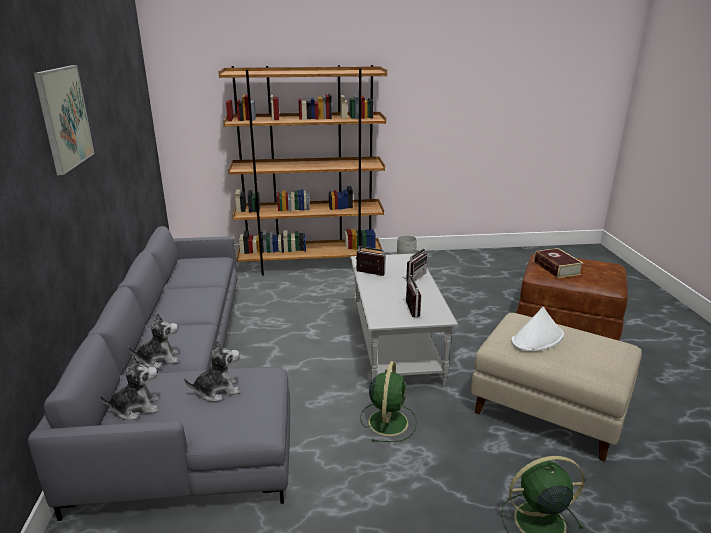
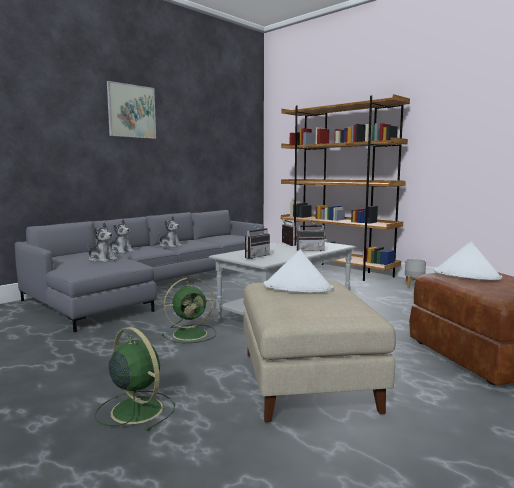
camera: 50 degrees right, 15 degrees down
(136, 408) = (70, 256): plush toy -> plush toy (170, 246)
(556, 268) = (467, 275): book -> white hat

